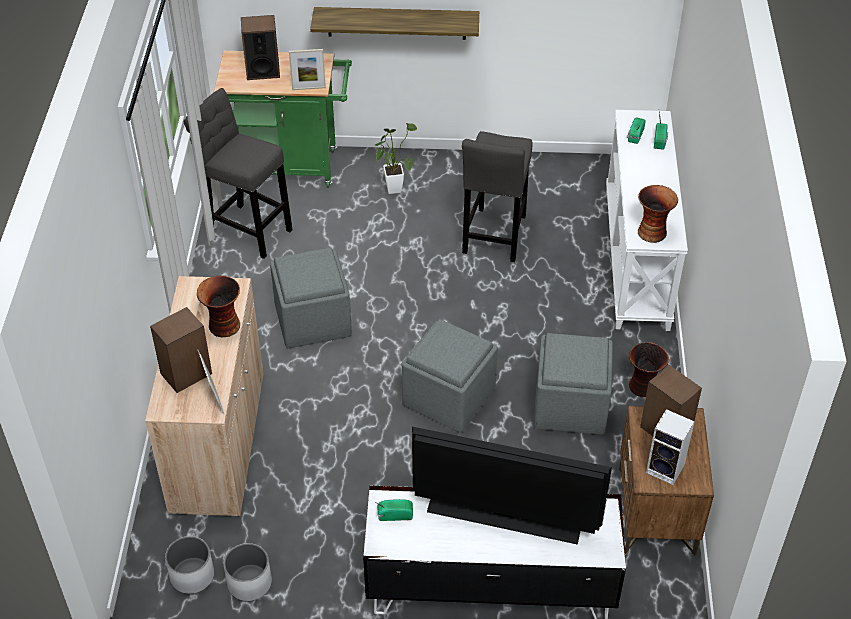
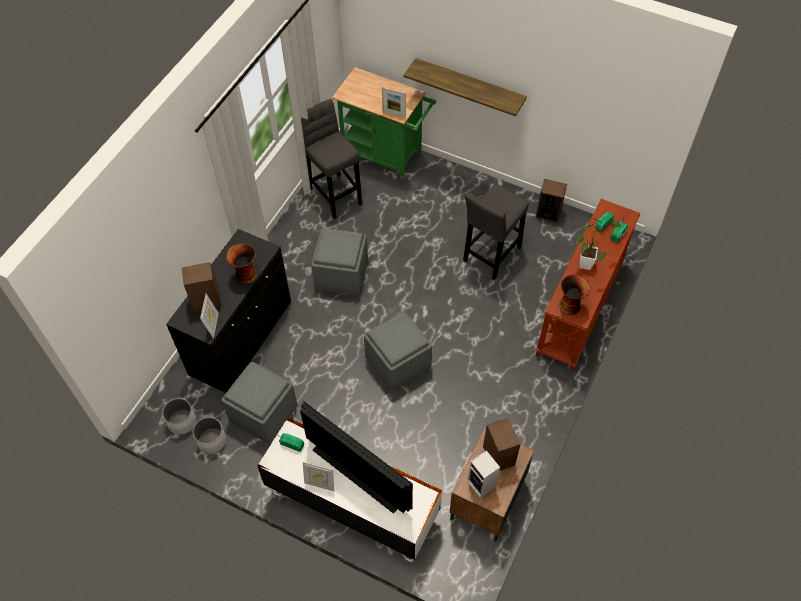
camera: 25 degrees right, 10 degrees up
(218, 442) = (241, 338): beige cabinet -> black cabinet
(262, 71) = (371, 91): speaker -> speaker (548, 213)
(393, 186) = (444, 194): potted plant -> potted plant (586, 262)
(461, 547) = (320, 484): none -> picture frame
(569, 404) = (473, 399): grey ottoman -> grey ottoman (263, 412)
(638, 258) = (581, 308): white console table -> brown console table
(643, 387) = (530, 406): vase -> none

